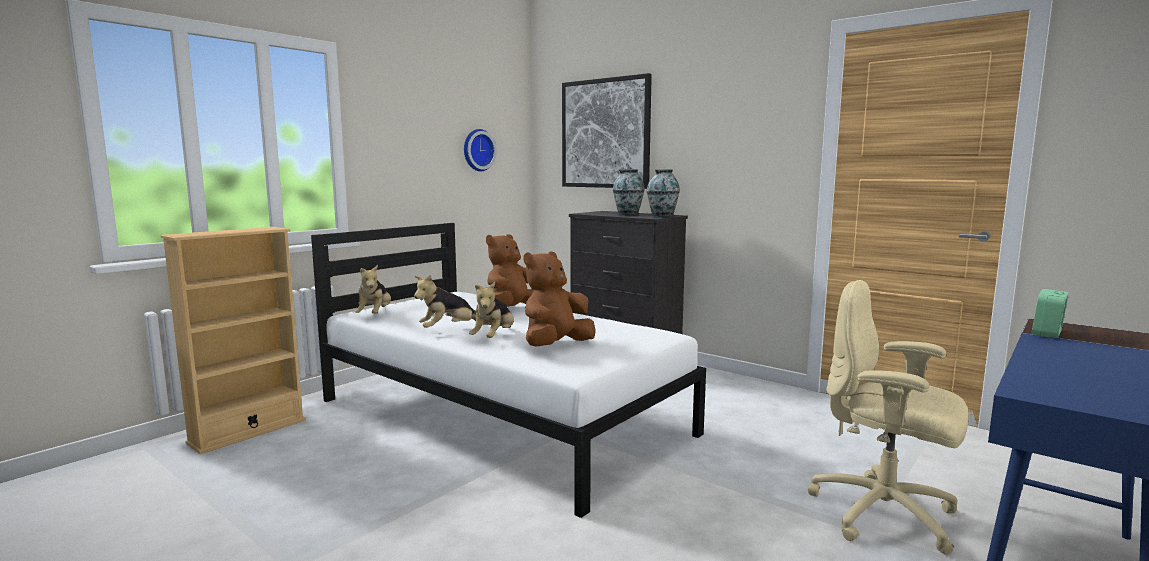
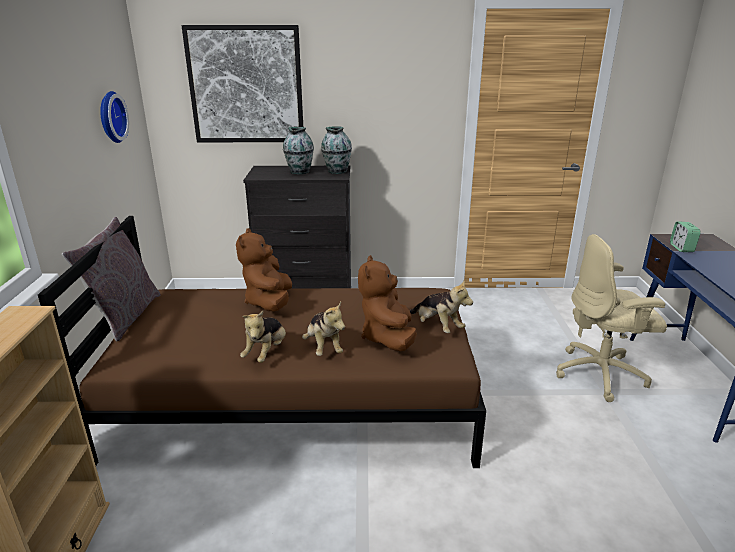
camera: 40 degrees left, 15 degrees up
(375, 315) = (146, 360): plush toy -> plush toy (437, 327)
(410, 297) = (125, 316): none -> grey pillow
(501, 416) = (295, 404): white bed -> brown bed

